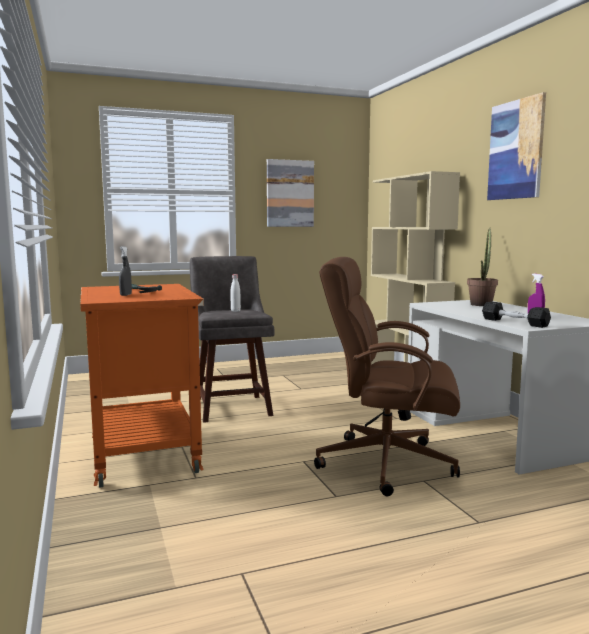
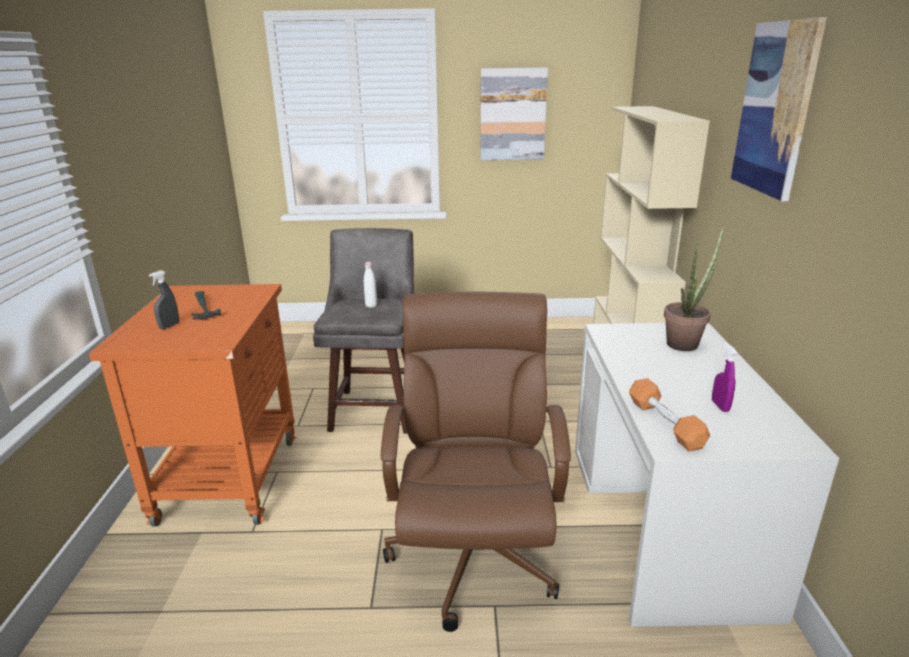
camera: 20 degrees right, 15 degrees up
(387, 463) = (474, 558): brown office chair -> brown office chair turned 60 degrees clockwise
(514, 322) = (665, 423): black dumbbell -> orange dumbbell

